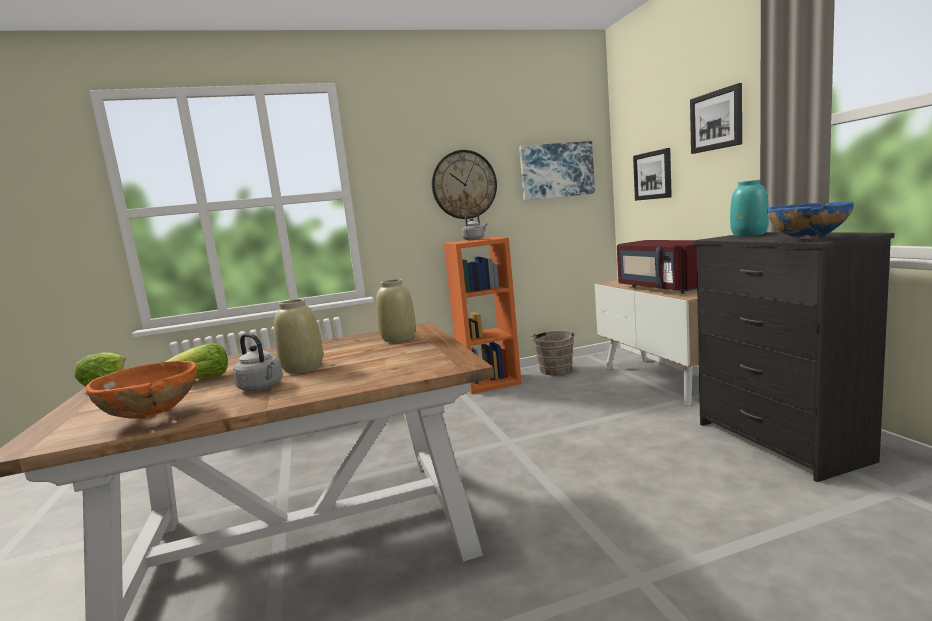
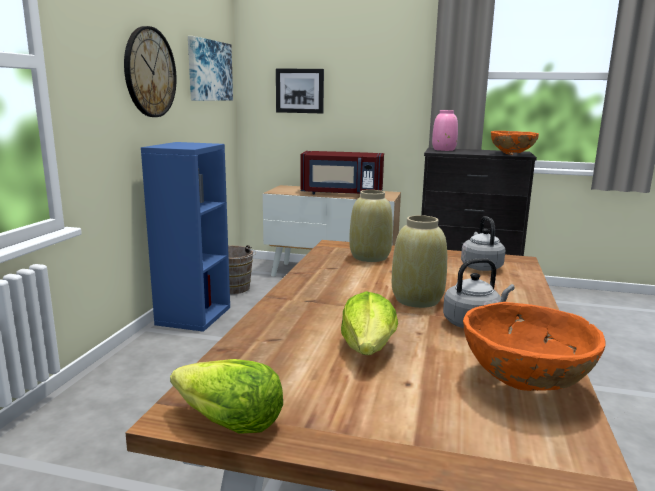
camera: 60 degrees left, 5 degrees up
(474, 239) = (177, 144): grey kettle -> grey kettle (480, 267)
(489, 382) = (193, 315): orange bookcase -> blue bookcase
(716, 120) = (378, 55): picture -> none
(749, 235) = (443, 150): turquoise vase -> pink vase
(807, 239) = (512, 154): blue bowl -> orange bowl

